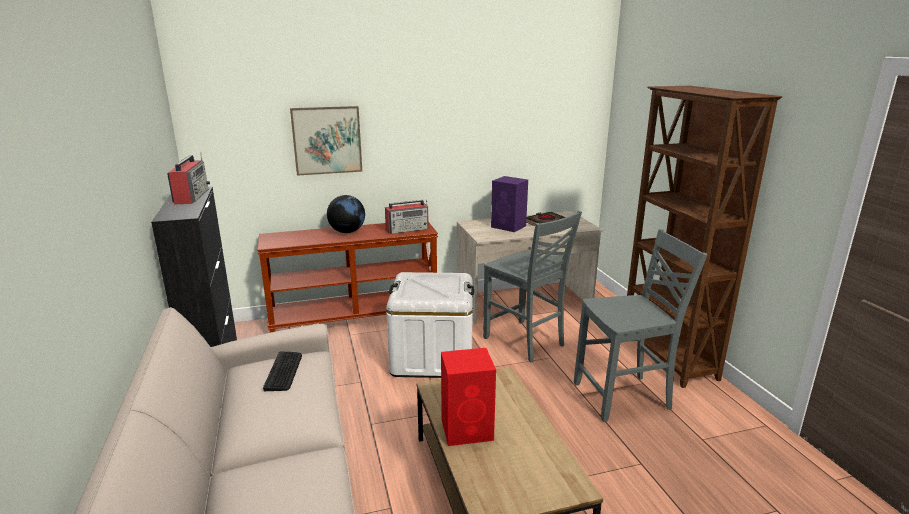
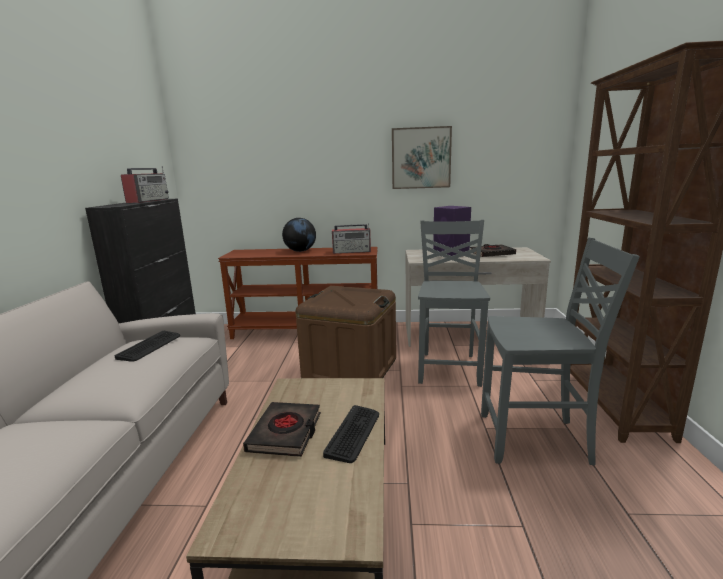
camera: 20 degrees right, 5 degrees down
(327, 140) = (289, 170): picture -> picture (421, 158)
(432, 357) = (350, 369): white storage box -> brown storage box
(468, 429) = (285, 433): red speaker -> black book
(522, 419) = (353, 433): none -> keyboard
(525, 342) = (449, 368): grey chair -> grey chair turned 150 degrees counterclockwise

